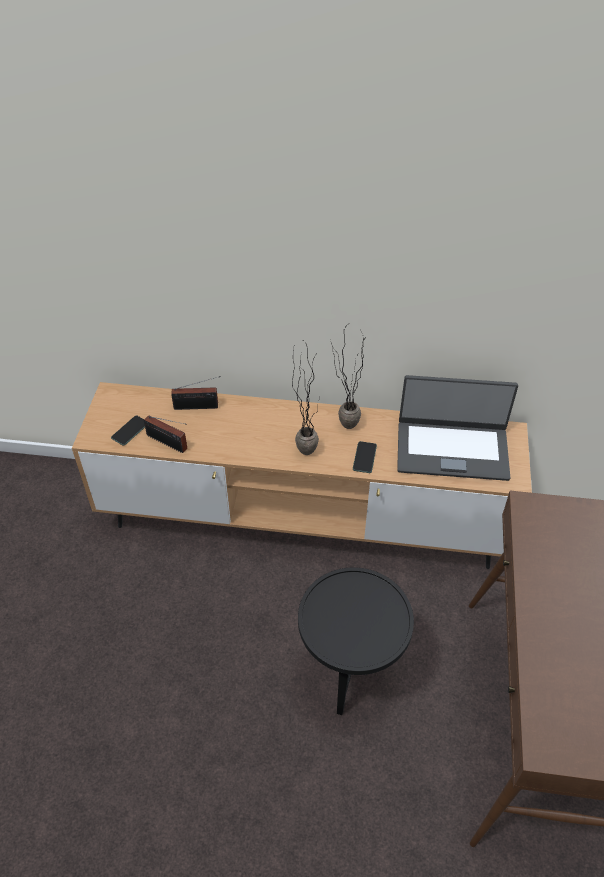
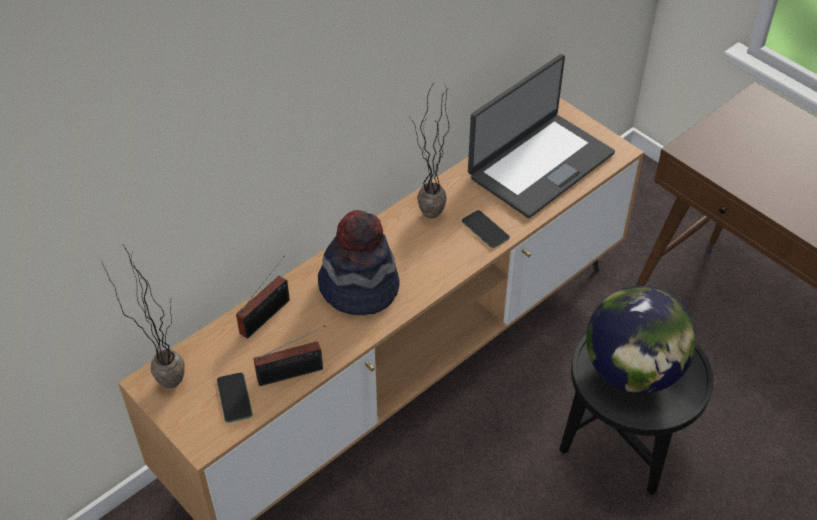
camera: 50 degrees left, 0 degrees up
(256, 430) = (359, 288): none -> hat
(306, 446) = (423, 262): potted plant -> potted plant (164, 377)
(350, 612) = (632, 371): none -> globe

